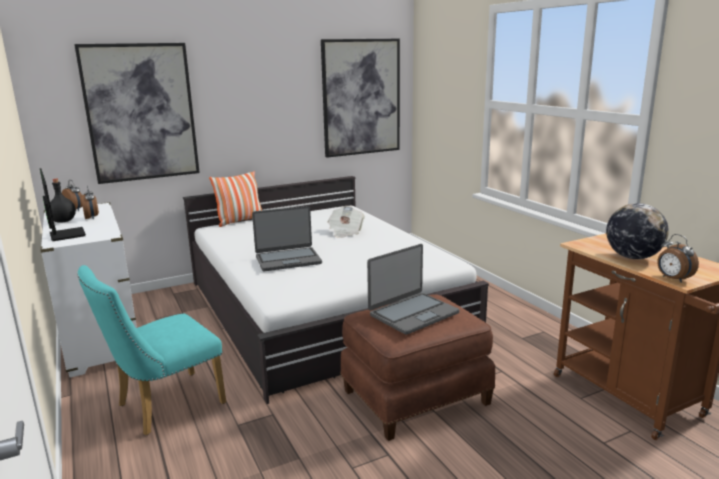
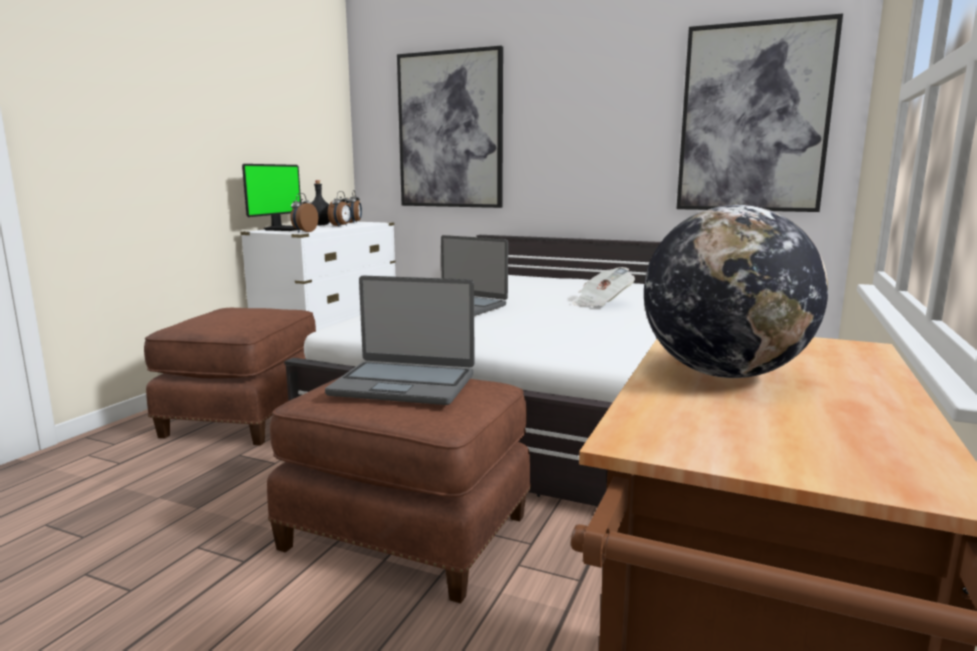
camera: 50 degrees right, 5 degrees down
(163, 406) = (244, 414): turquoise chair -> brown ottoman
(240, 221) = (532, 275): pillow -> none
(673, 279) = (642, 425): alarm clock -> alarm clock (304, 232)

